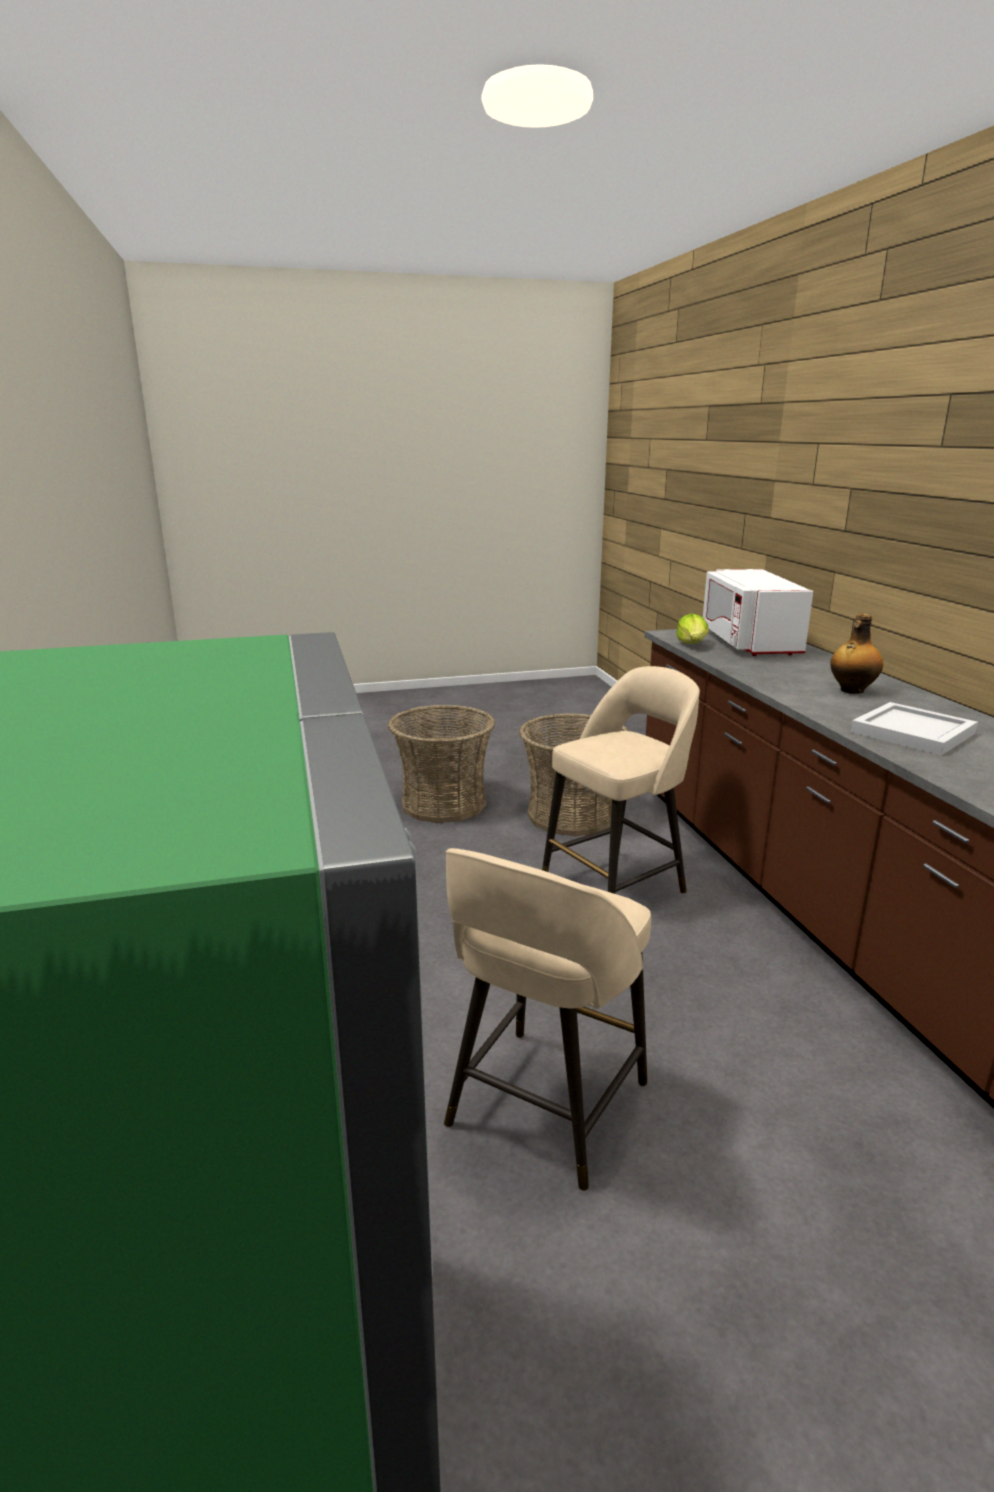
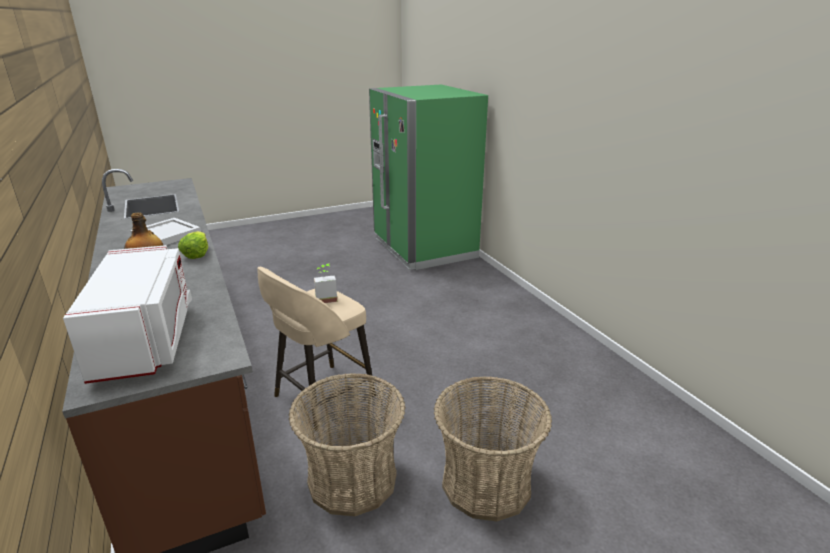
camera: 170 degrees right, 5 degrees up
(544, 1107) = (365, 296): beige stool -> none
(608, 749) = (326, 298): none -> potted plant
(692, 644) = (216, 329): lettuce -> lettuce (196, 254)

